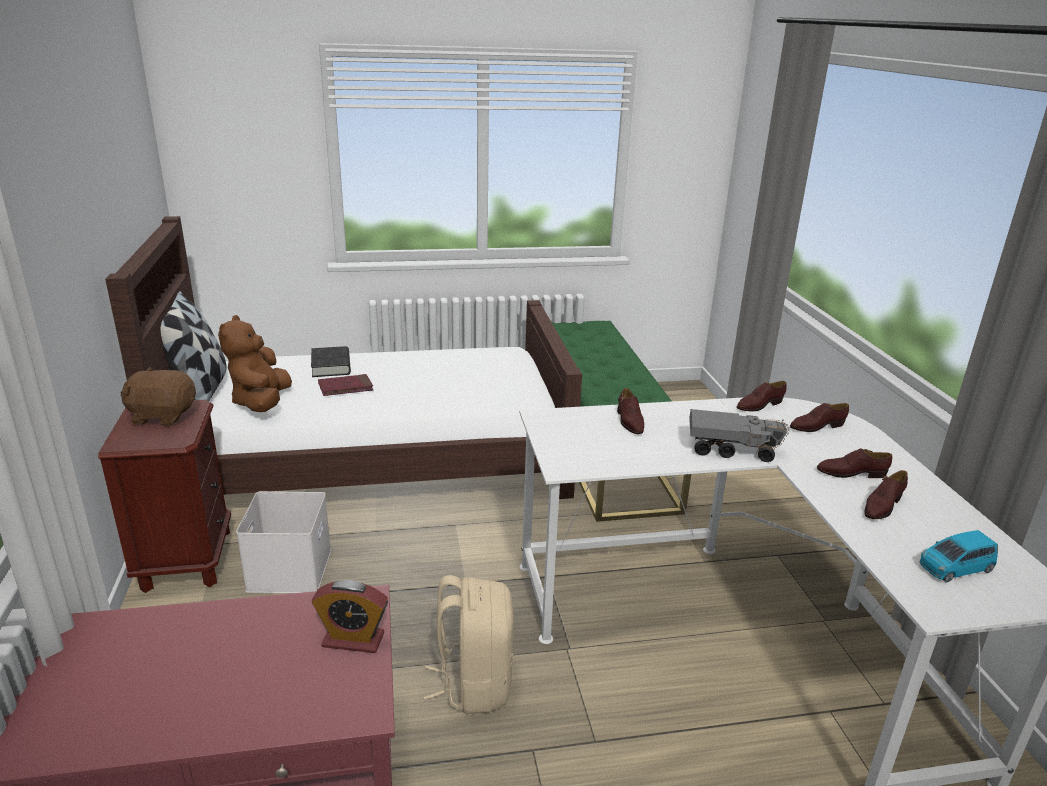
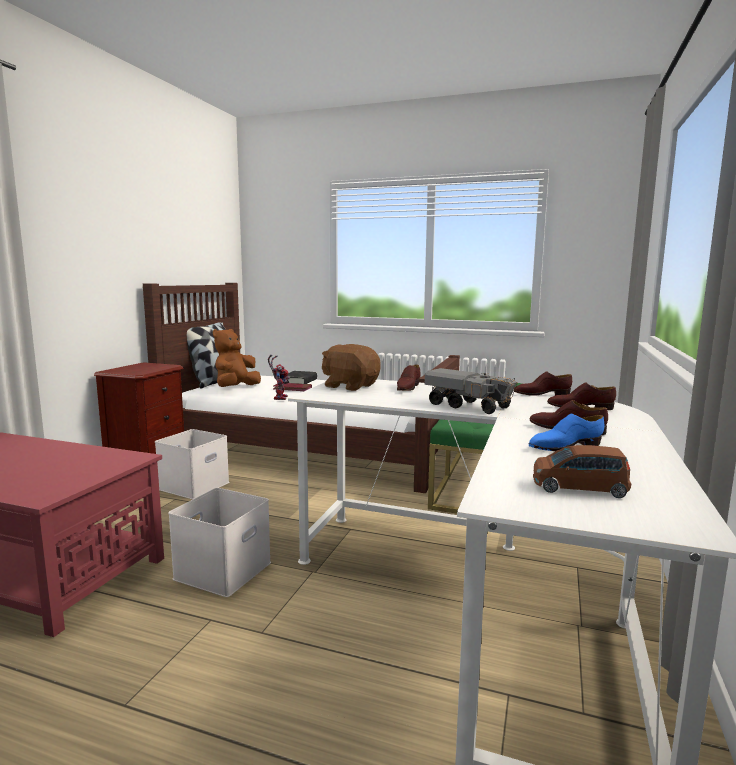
camera: 30 degrees right, 15 degrees down
(163, 416) = (149, 366): brown plush toy -> brown plush toy (350, 386)
(353, 412) = (279, 397): none -> toy robot
(353, 640) = (97, 469): alarm clock -> none
(474, 683) = (223, 569): beige backpack -> white storage box
(882, 506) = (564, 446): brown shoe -> blue shoe
(955, 568) = (578, 488): blue toy car -> brown toy car

